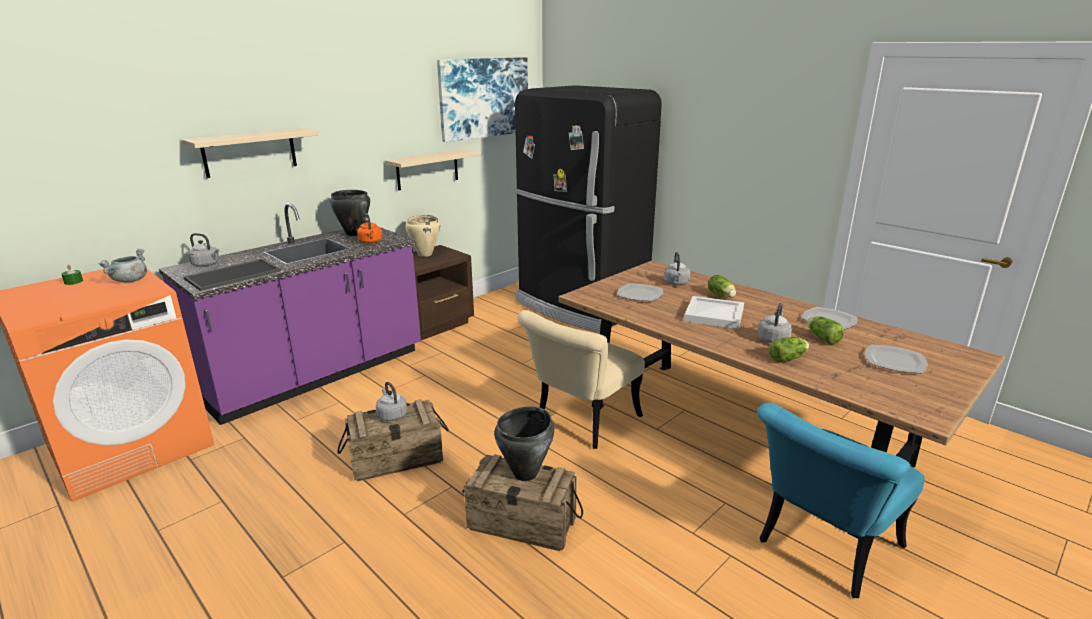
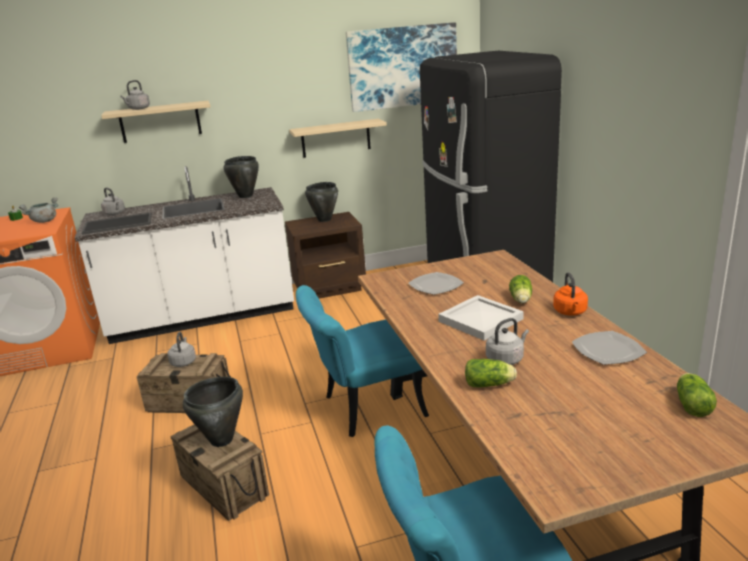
camera: 30 degrees right, 0 degrees up
(316, 375) = (203, 317): purple counter -> white counter
(371, 242) = (246, 205): orange kettle -> orange kettle (570, 312)
(424, 254) = (324, 220): beige cooking pot -> black cooking pot
(581, 423) = (363, 409): beige chair -> turquoise chair
(676, 283) = (491, 279): grey kettle -> grey kettle (138, 109)
(821, 338) = (566, 369): lettuce -> lettuce (692, 404)
(894, 361) = (616, 416): plate -> none

